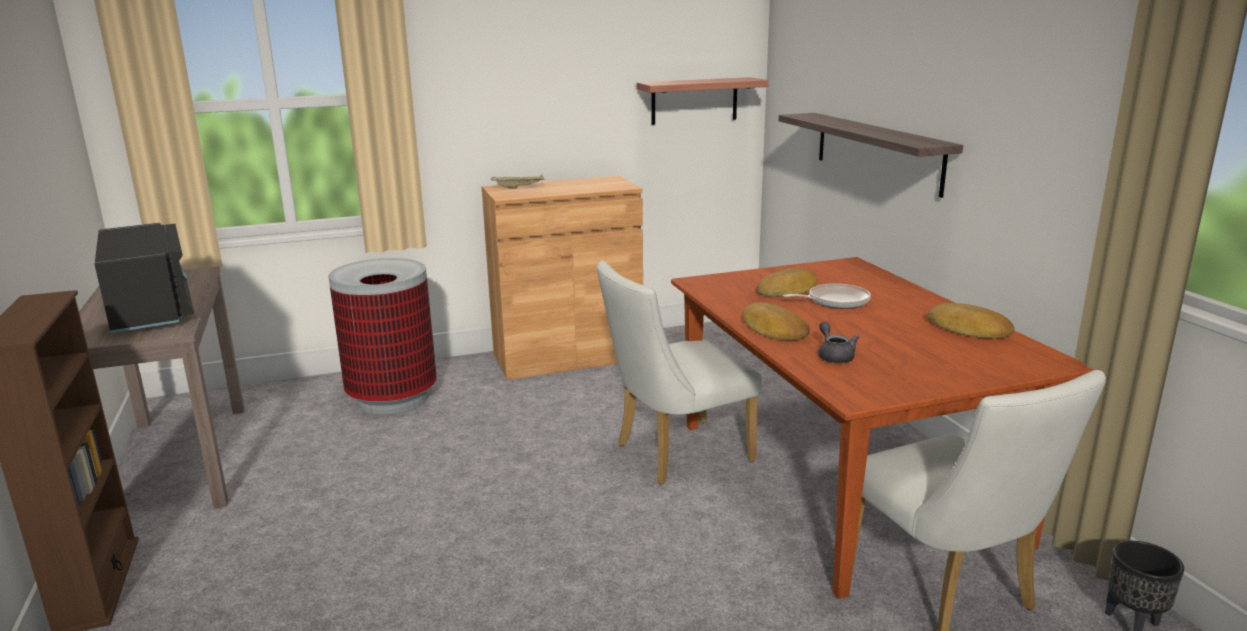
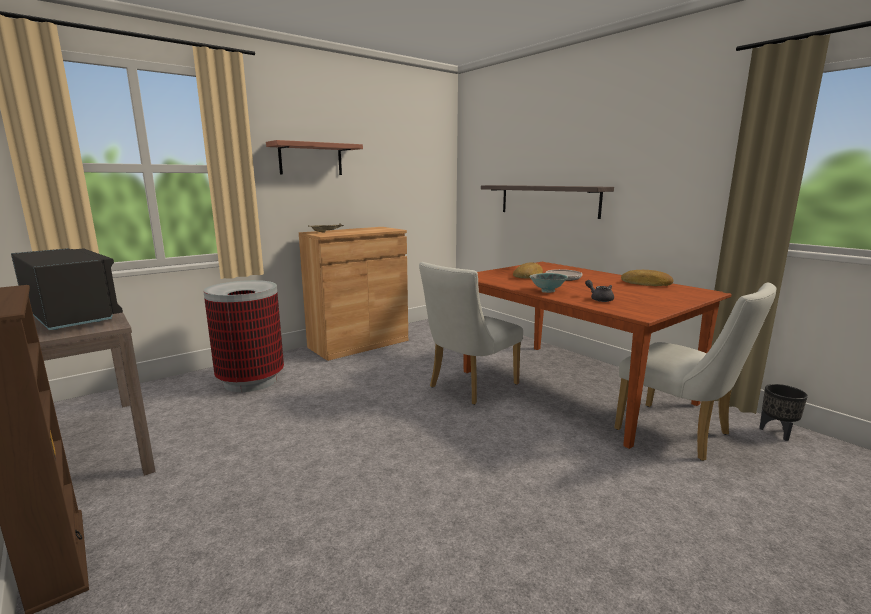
camera: 20 degrees left, 5 degrees down
(694, 101) = (421, 182): shelf -> shelf (311, 159)
(773, 329) = (548, 291): bread -> bowl

